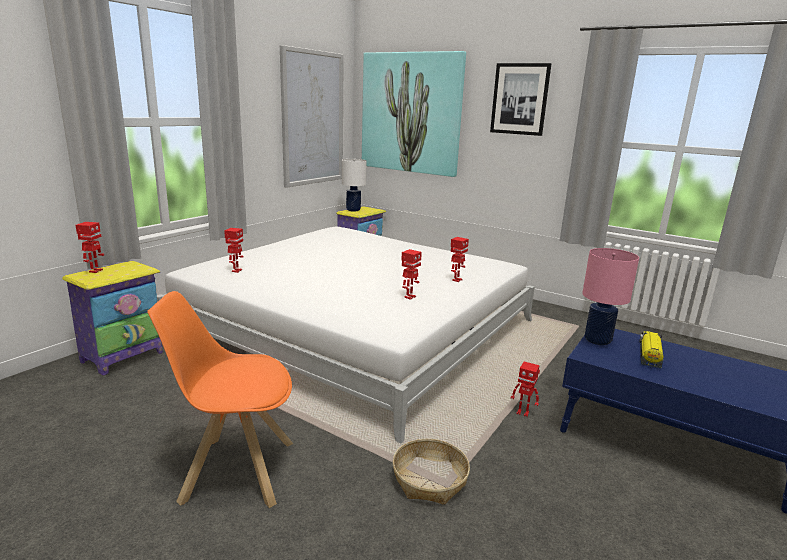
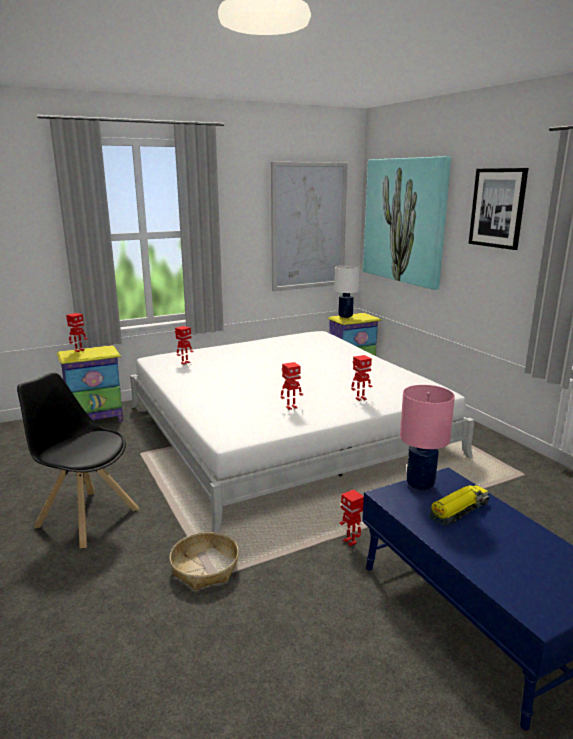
camera: 30 degrees right, 0 degrees up
(235, 470) = (85, 517): orange chair -> black chair

